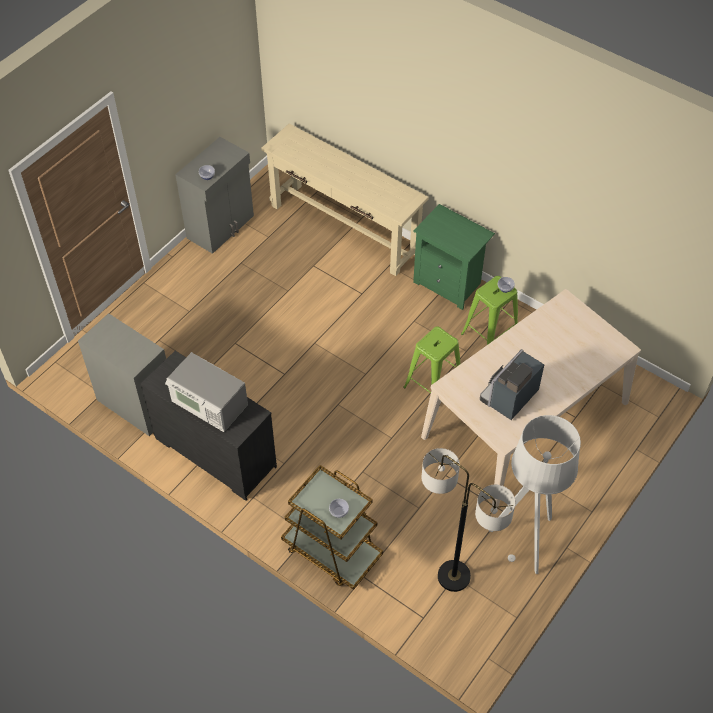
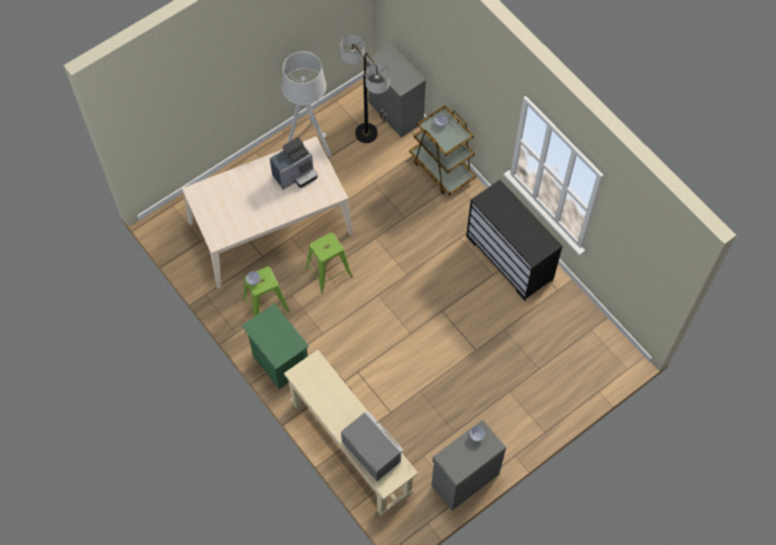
camera: 165 degrees left, 10 degrees up
(136, 404) = (564, 314): grey cabinet -> grey cabinet (395, 113)
(209, 404) = (514, 216): microwave -> microwave (372, 450)

